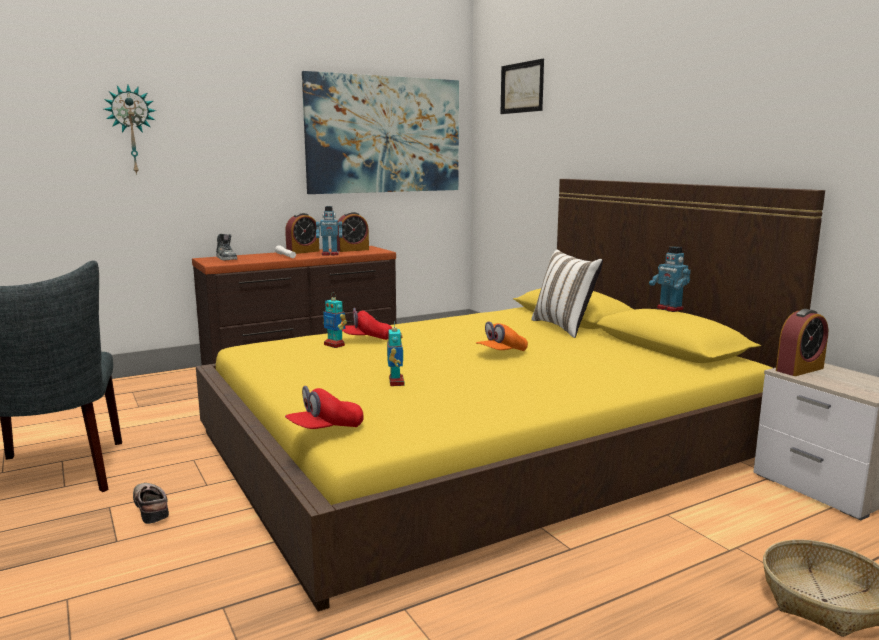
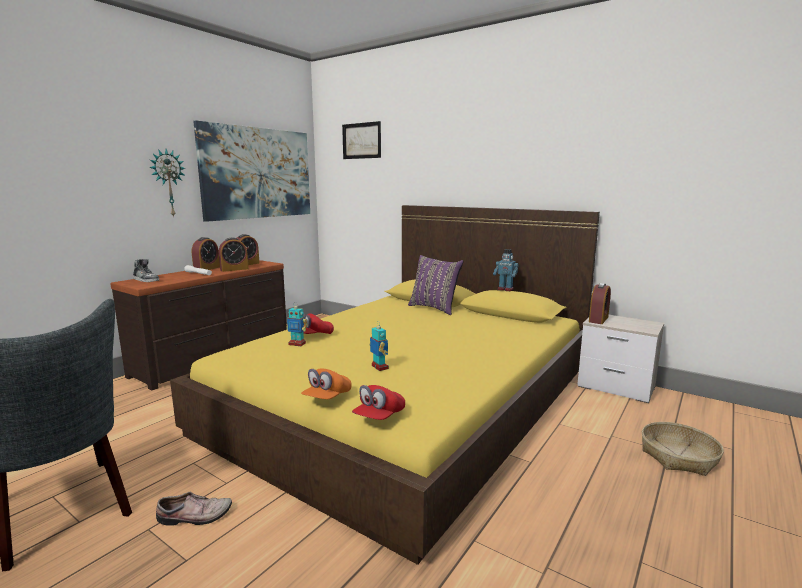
camera: 25 degrees left, 0 degrees up
(131, 130) = (42, 168): wall clock -> wall clock (168, 183)
(153, 507) = (195, 517): shoe -> shoe turned 135 degrees clockwise
(330, 254) = (234, 269): toy robot -> alarm clock
(501, 353) = (421, 333): orange cap -> orange cap (327, 398)
(564, 327) = (435, 308): white pillow -> purple pillow

